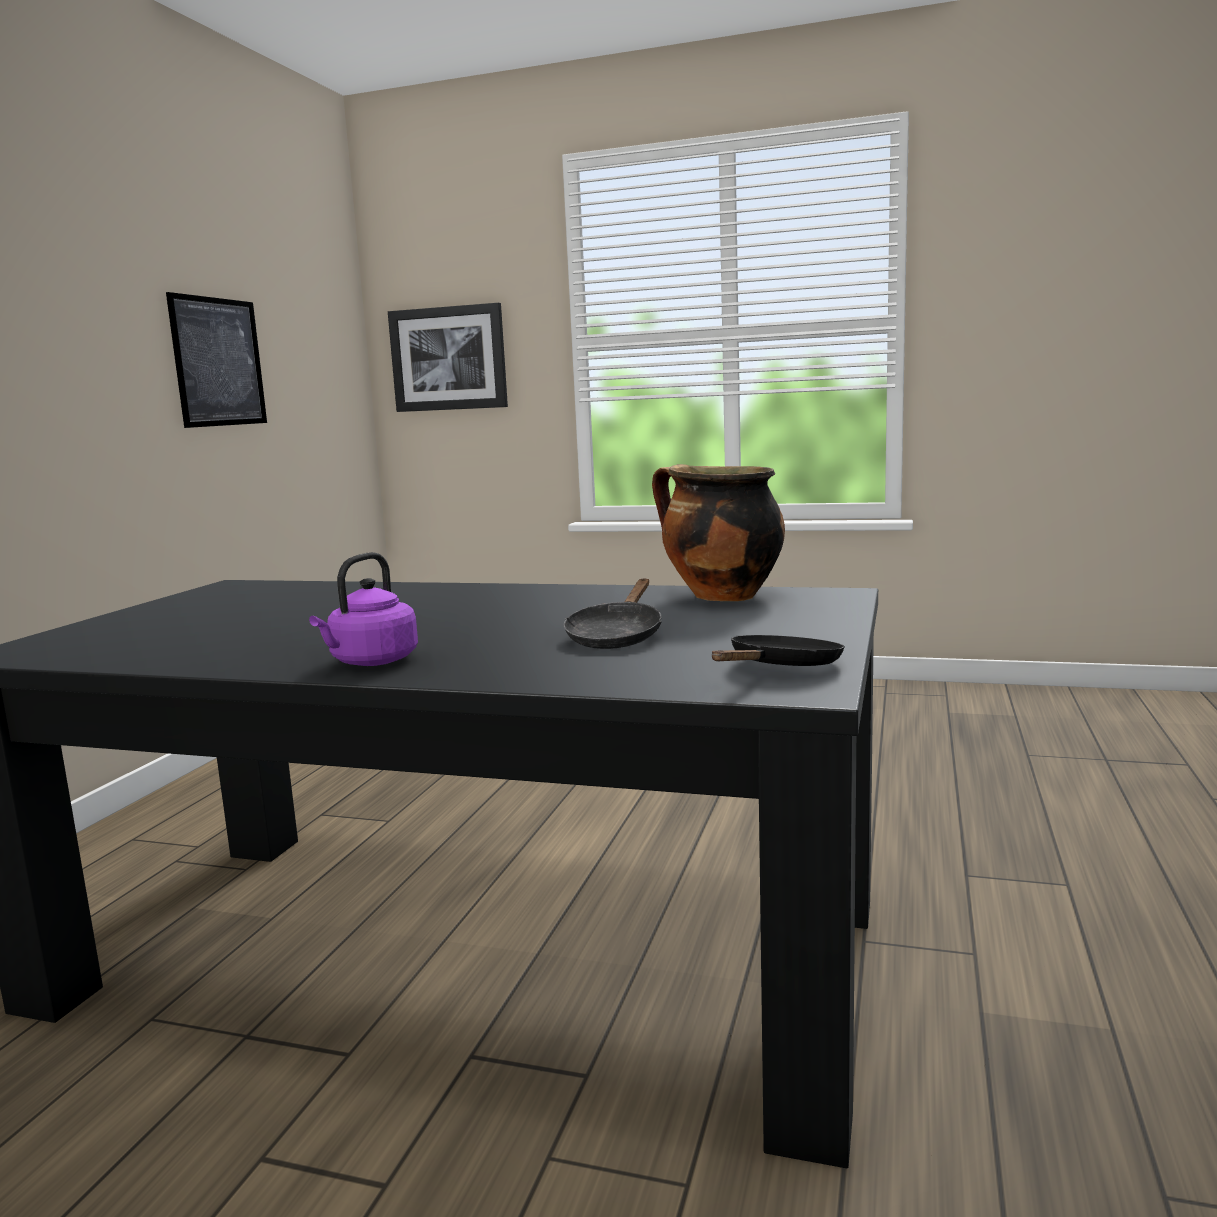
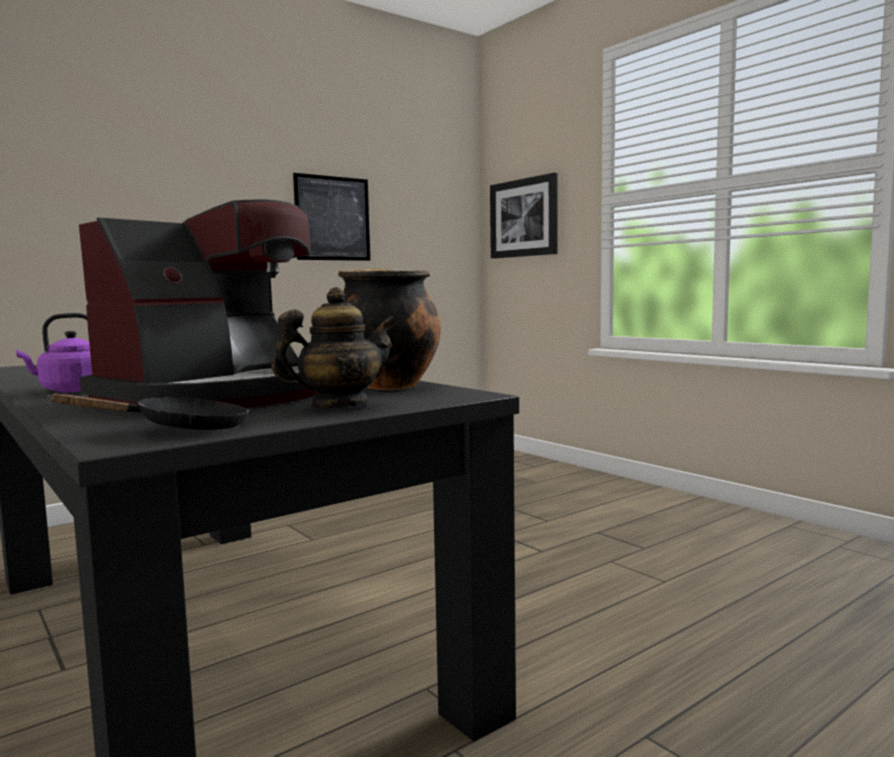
camera: 35 degrees right, 5 degrees down
(617, 636) = (216, 397): black frying pan -> coffee machine
(793, 623) = (339, 406): none -> teapot

